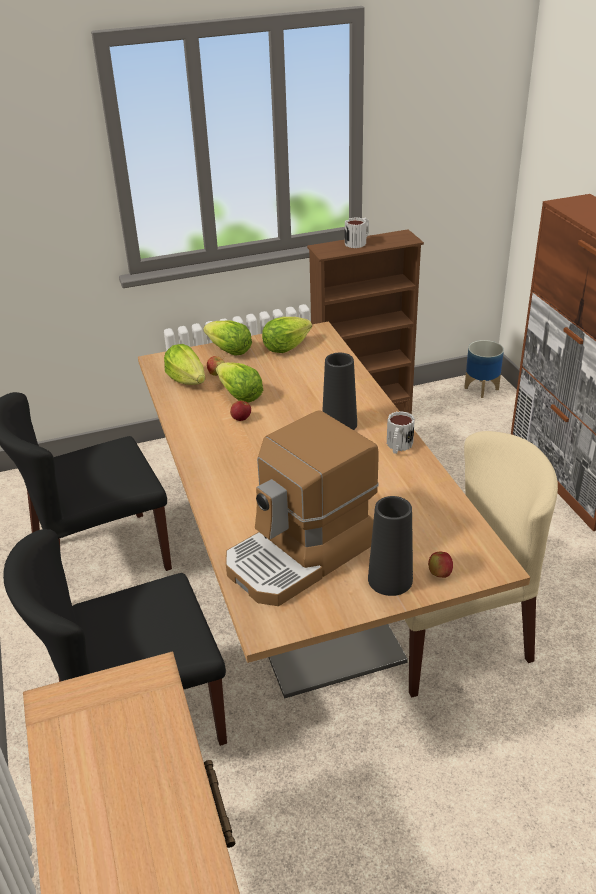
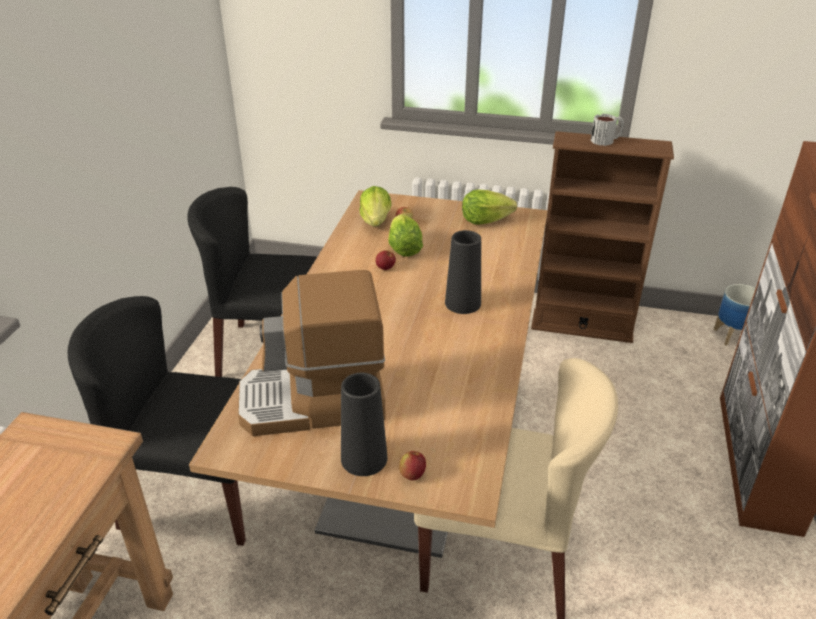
camera: 30 degrees right, 0 degrees up
(229, 351) = (434, 208): lettuce -> none
(398, 446) = (495, 343): mug -> none

